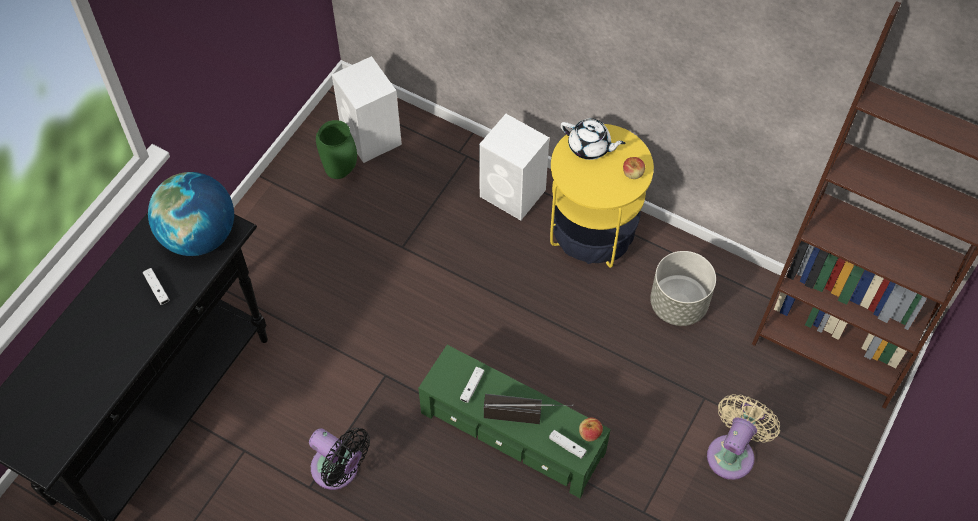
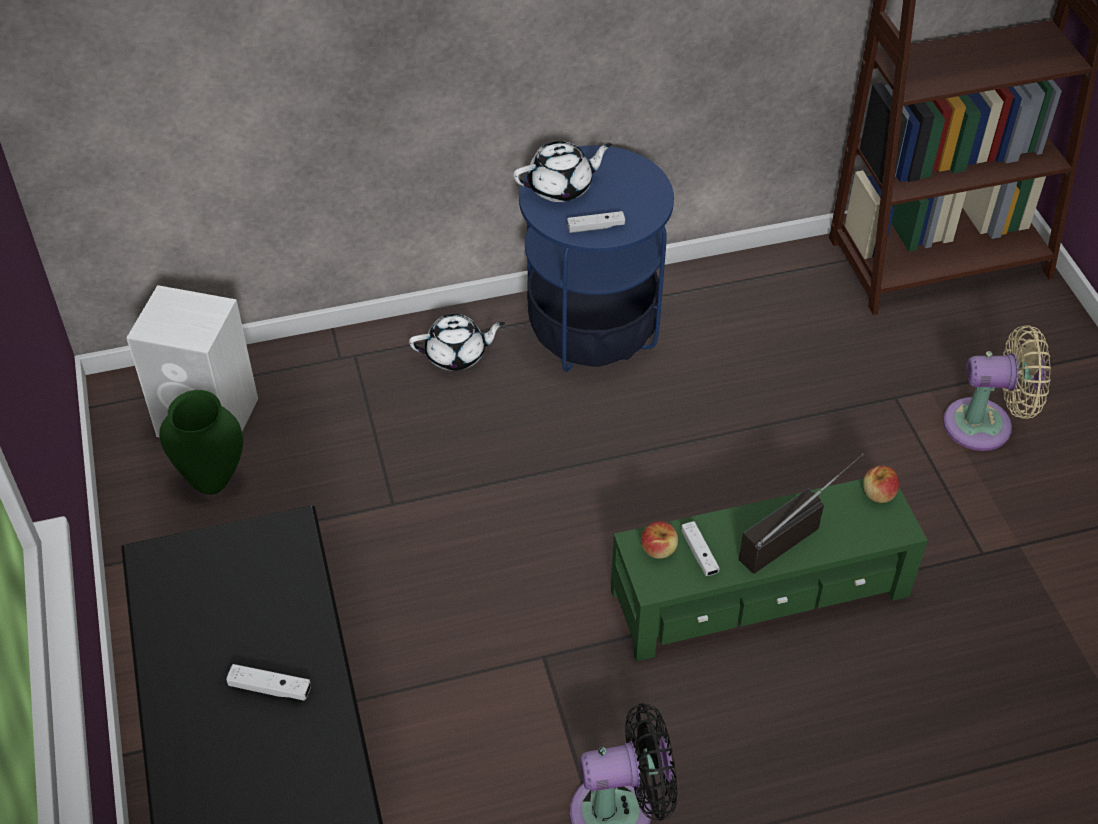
camera: 45 degrees left, 10 degrees down
(199, 236) = (250, 577): globe -> none
(514, 194) = (457, 355): white speaker -> white teapot
(567, 446) = (873, 526): white game controller -> white game controller (595, 227)
(593, 234) = (592, 331): yellow side table -> blue side table
(633, 173) = (639, 180): apple -> apple (659, 549)
(679, 304) = (760, 331): grey planter -> none
(733, 452) = (985, 425): beige fan -> beige fan turned 105 degrees clockwise

